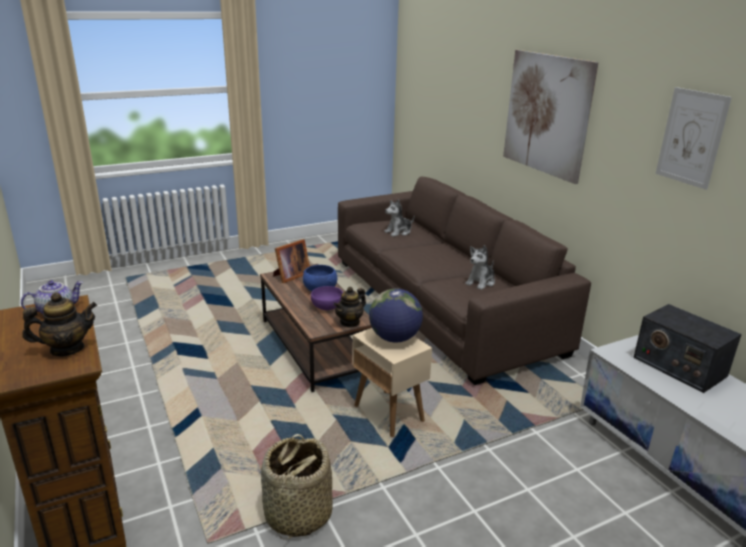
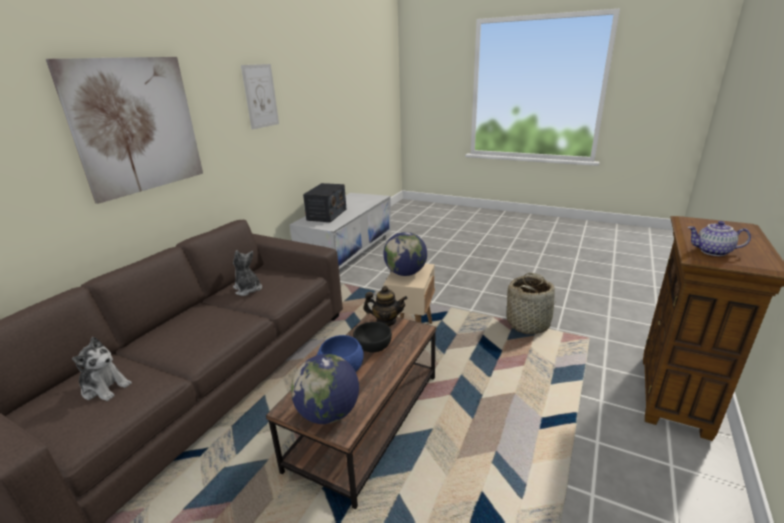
camera: 125 degrees left, 0 degrees up
(67, 349) = (697, 226): teapot -> none
(290, 276) = (328, 413): picture frame -> globe
(326, 306) = (373, 346): purple bowl -> black bowl
(481, 282) = (248, 289): plush toy -> plush toy turned 135 degrees counterclockwise

